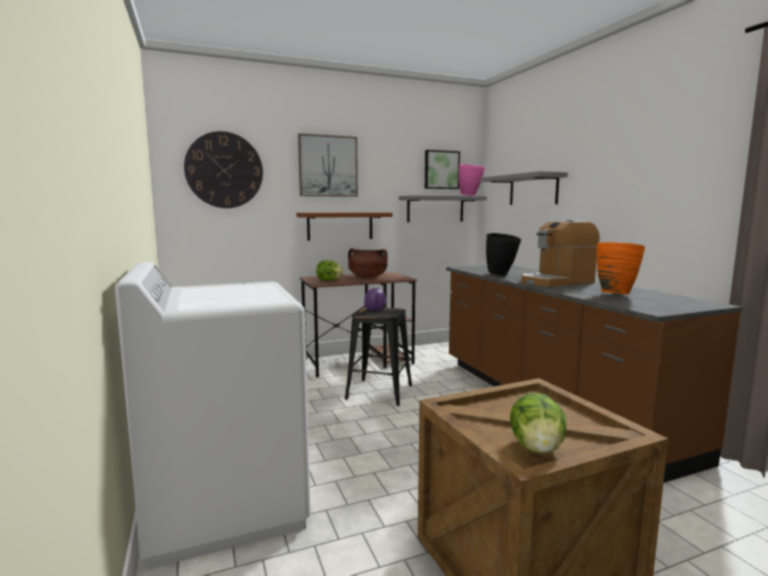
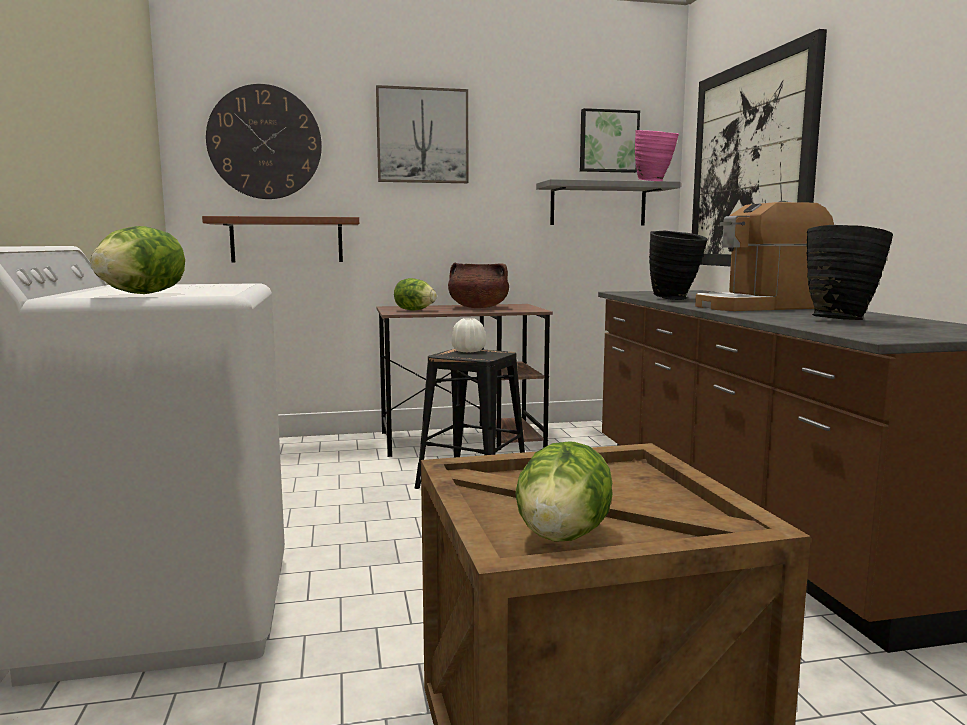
camera: 10 degrees right, 0 degrees up
(229, 302) = (141, 294): none -> lettuce
(340, 226) = (441, 229): brown shelf -> brown shelf (287, 240)
(375, 309) = (468, 351): purple vase -> white vase
(533, 190) = (750, 165): grey shelf -> picture
(615, 294) = (840, 320): orange vase -> black vase

